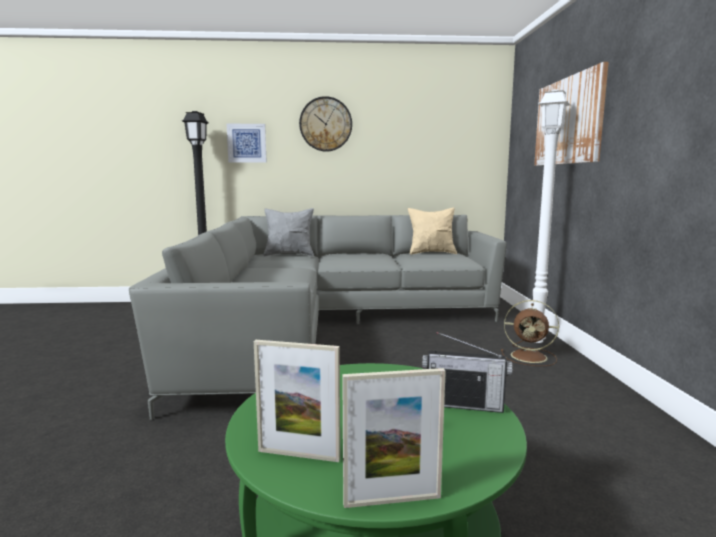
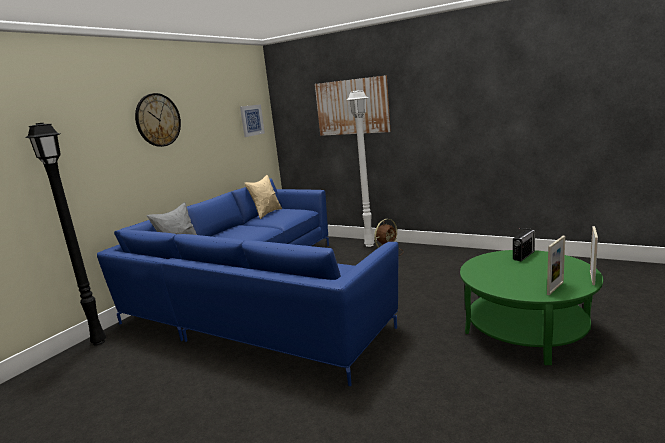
camera: 55 degrees left, 5 degrees up
(247, 143) = (89, 150): picture -> picture (251, 120)
(324, 327) = (256, 297): grey sofa -> blue sofa

